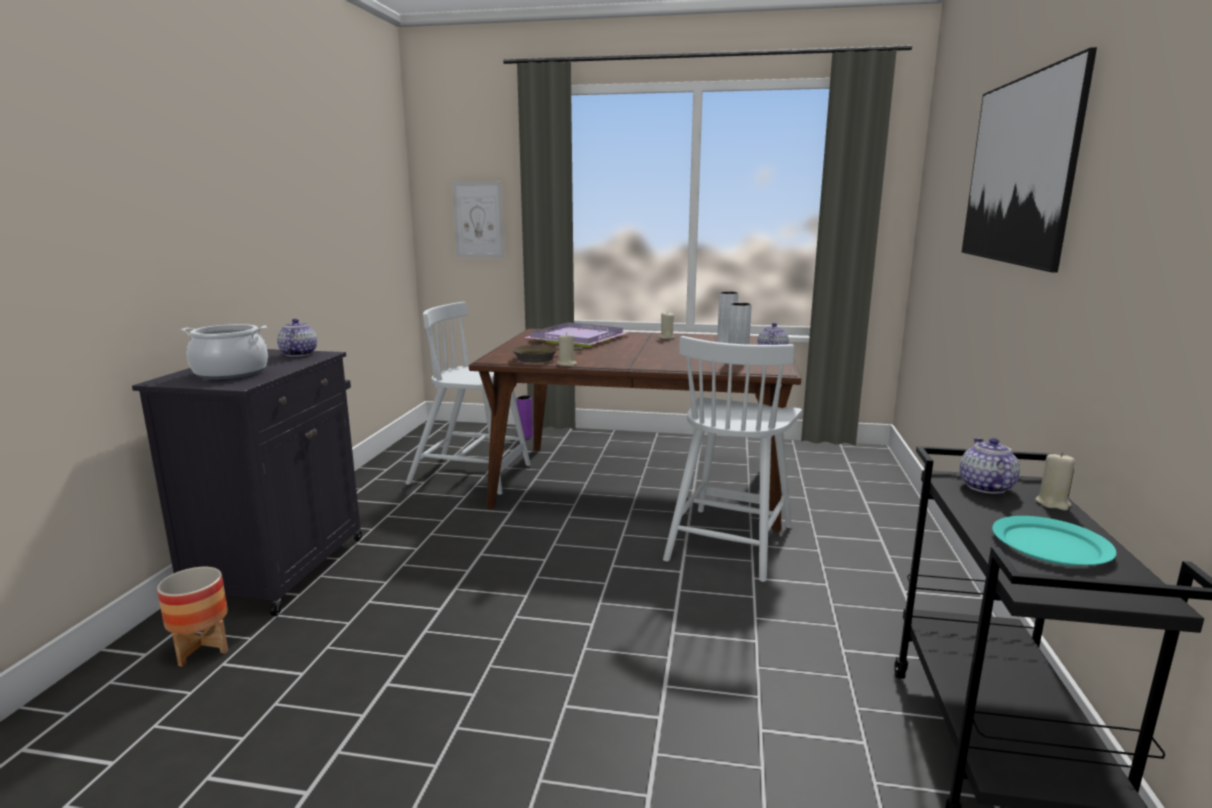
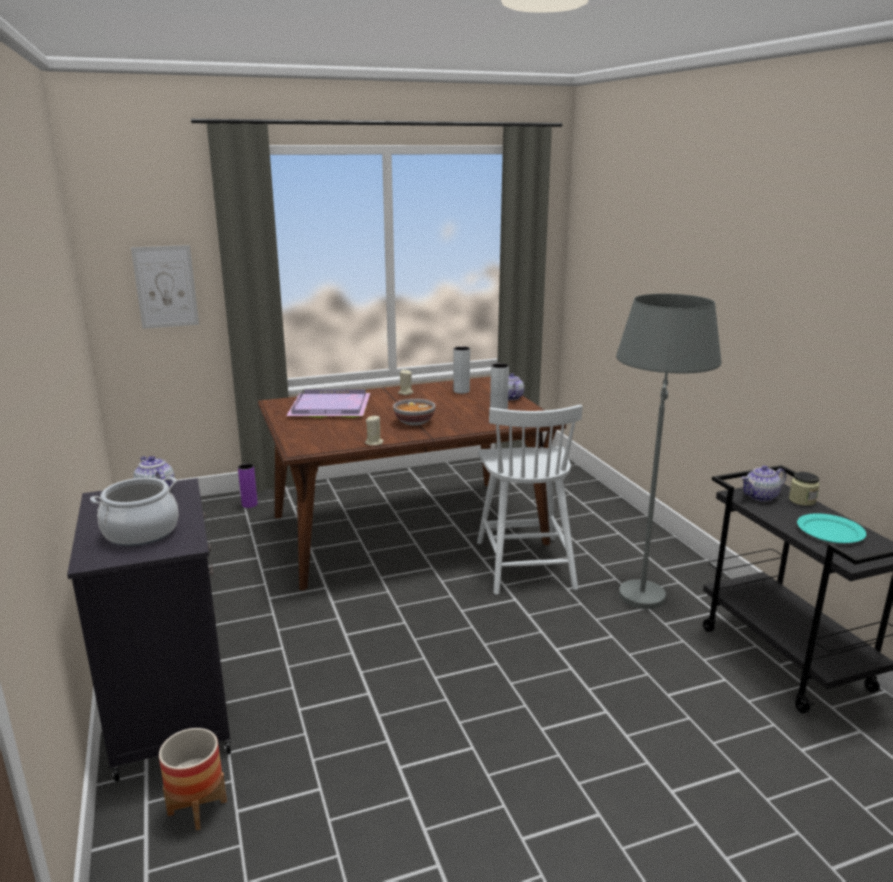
camera: 30 degrees left, 5 degrees up
(472, 475) = (246, 559): white chair -> none
(539, 358) = (338, 440): brown frying pan -> none
(633, 356) = (414, 422): none -> bowl
(859, 599) = (643, 583): none -> grey floor lamp
(985, 487) = (760, 497): teapot -> teapot turned 90 degrees counterclockwise
(1017, 171) = (705, 260): picture -> none
(1053, 503) = (802, 500): beige candle -> jar

